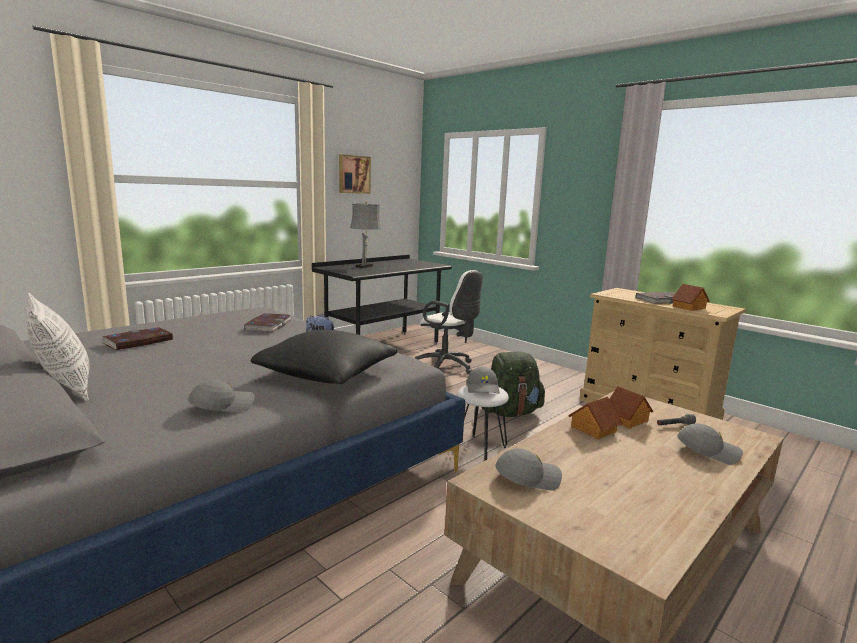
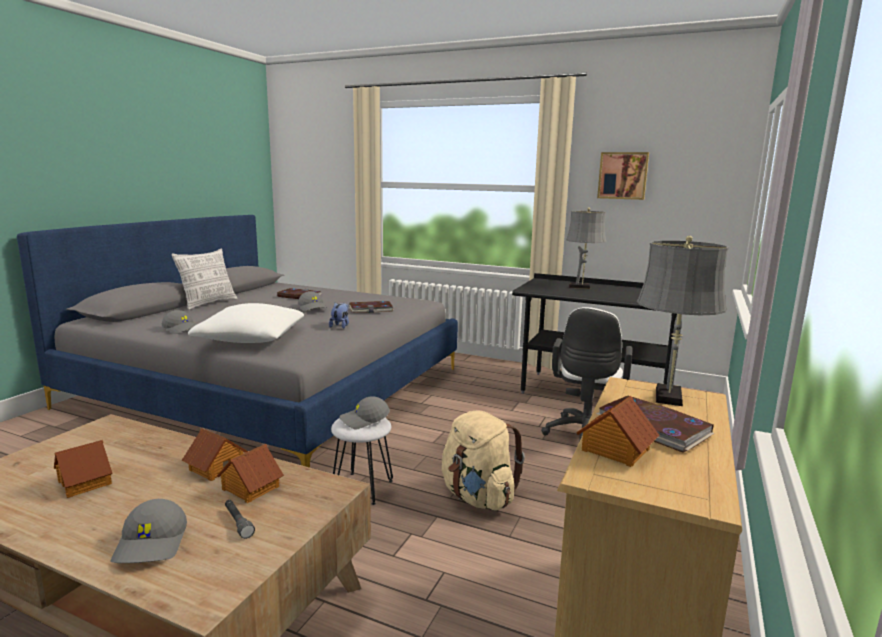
camera: 70 degrees right, 0 degrees up
(326, 374) = (251, 339): black pillow -> white pillow
(510, 413) = (478, 497): green backpack -> beige backpack
(527, 478) = (107, 440): grey cap -> grey cap (313, 307)
(621, 482) = (85, 482): none -> toy house
(623, 293) = (668, 398): none -> grey table lamp

